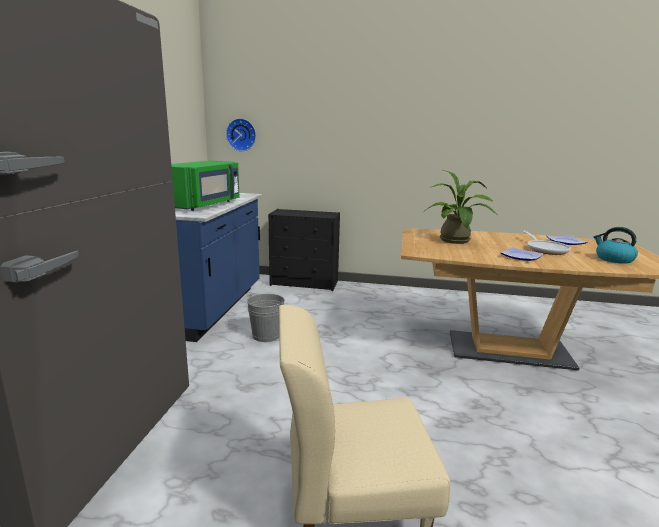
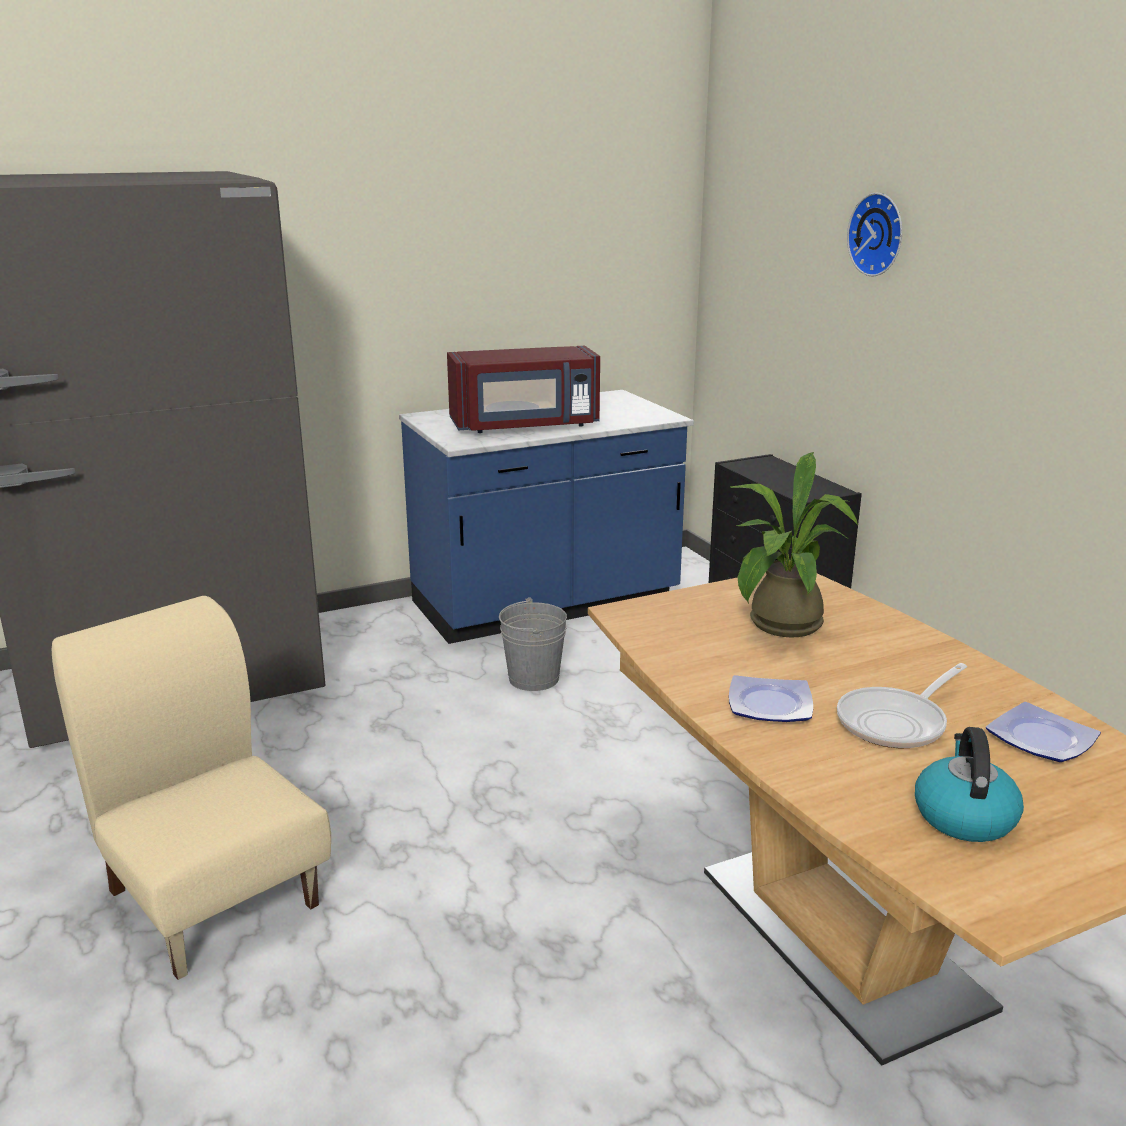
camera: 55 degrees right, 5 degrees up
(204, 205) = (525, 426): green microwave -> red microwave
(241, 134) = (739, 289): wall clock -> wall clock (879, 234)

